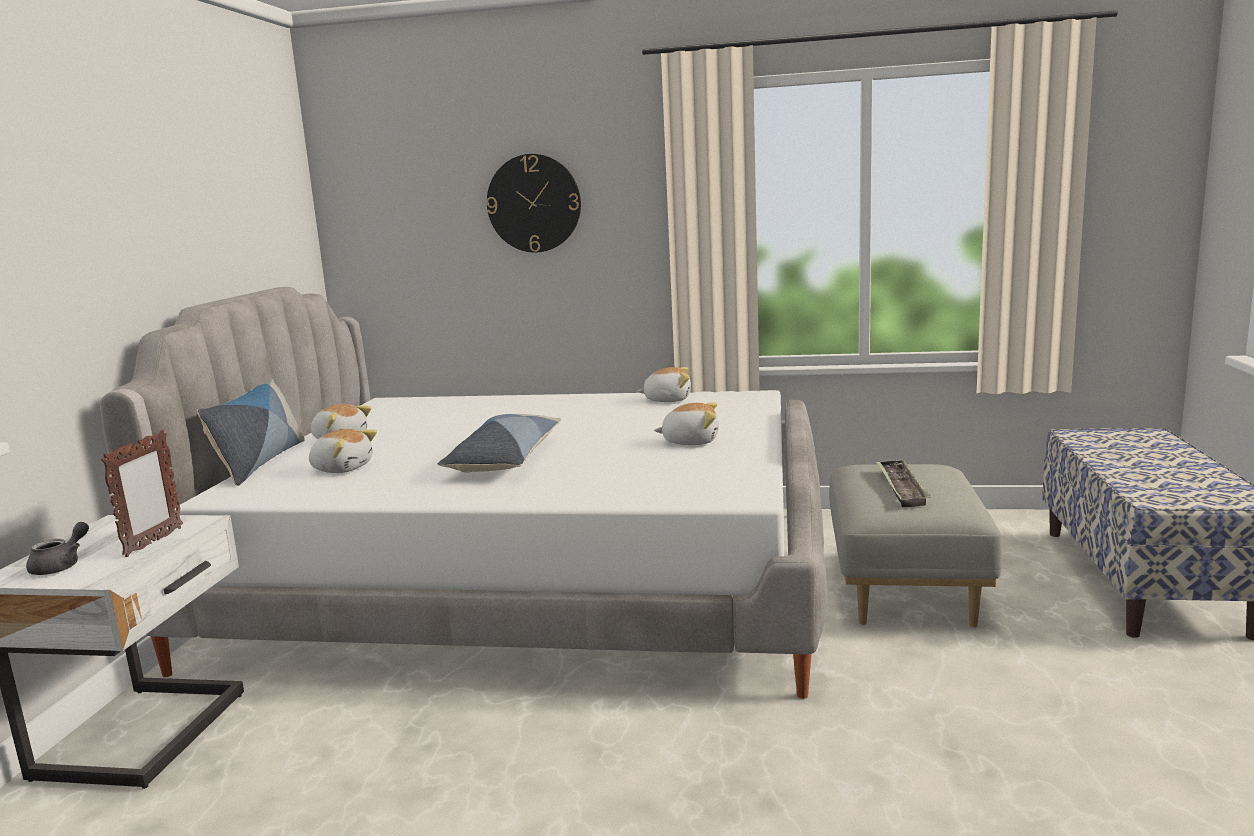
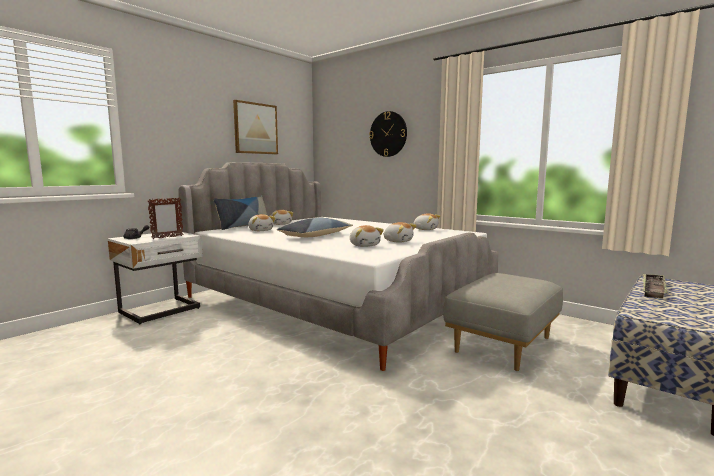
camera: 30 degrees right, 5 degrees down
(216, 207) = (255, 128): none -> picture
(659, 465) = (364, 245): none -> plush toy
(901, 488) = (500, 284): tray -> tray (653, 289)

